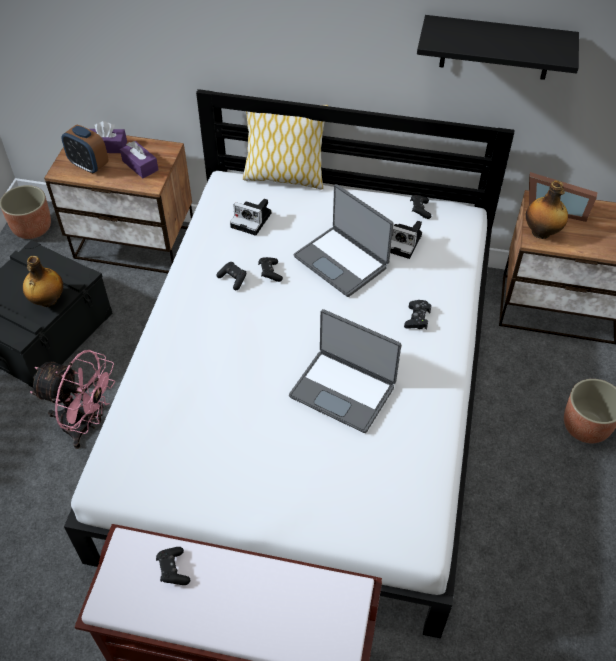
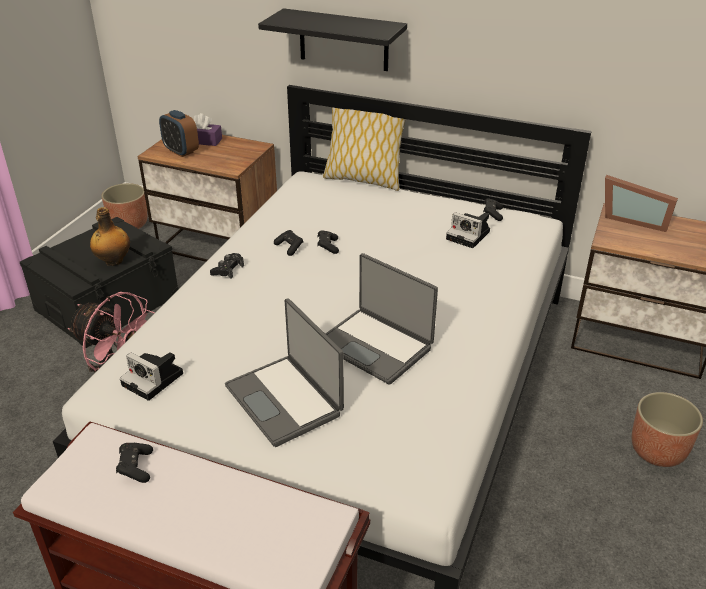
camera: 10 degrees right, 15 degrees down
(140, 165) = (228, 155): purple tissue box -> none
(253, 220) = (323, 207): camera -> camera (155, 380)
(342, 261) = (402, 243): laptop -> laptop (285, 400)
(417, 318) = (470, 296): black game controller -> black game controller (227, 269)
(496, 48) = (573, 41): black shelf -> black shelf (343, 40)
(541, 233) = (616, 236): bottle -> none

